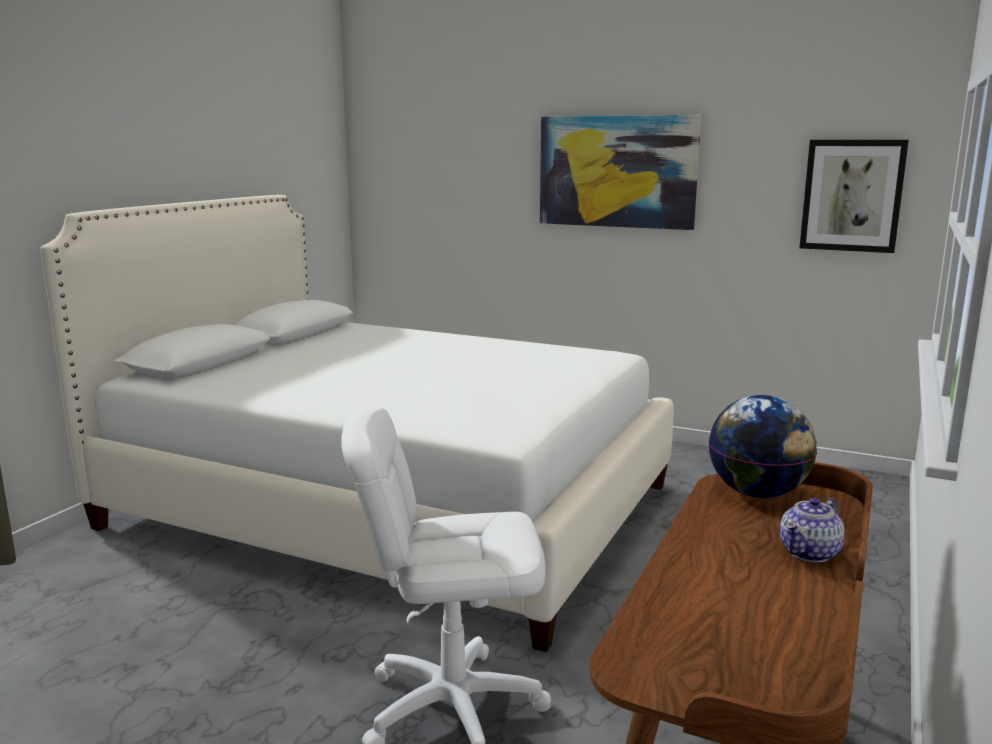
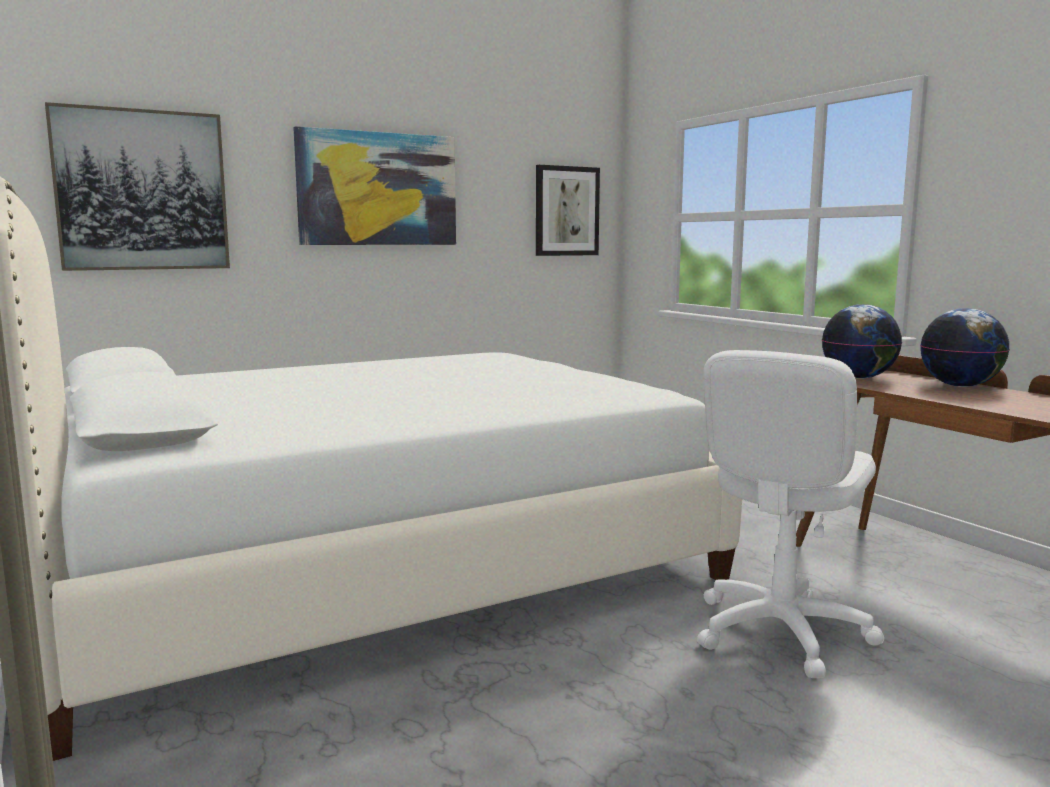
camera: 55 degrees left, 5 degrees down
(432, 175) = (142, 190): none -> picture
(810, 552) = (960, 386): teapot -> globe

